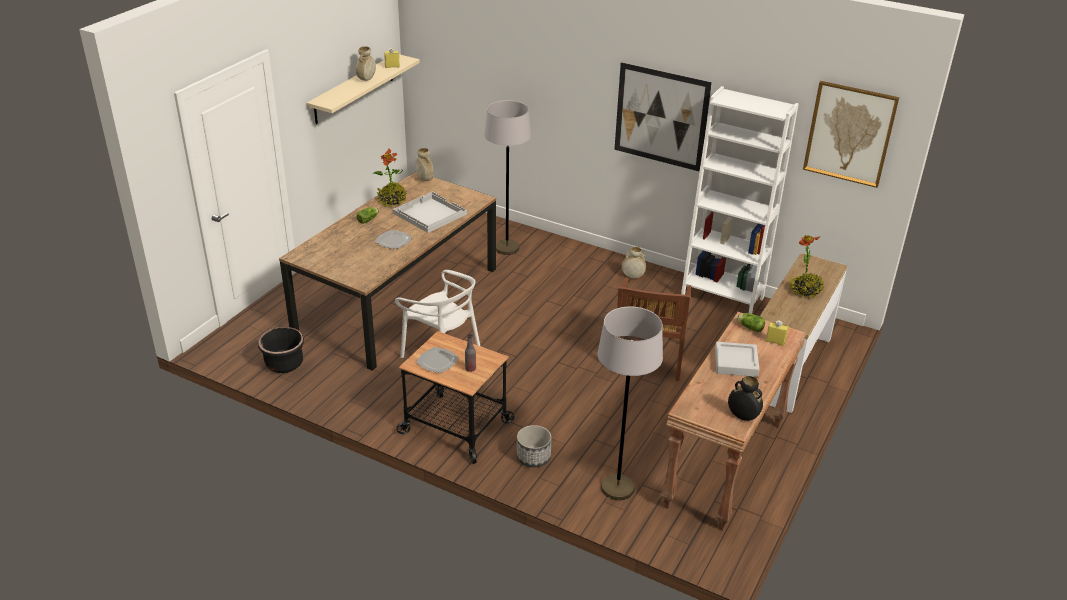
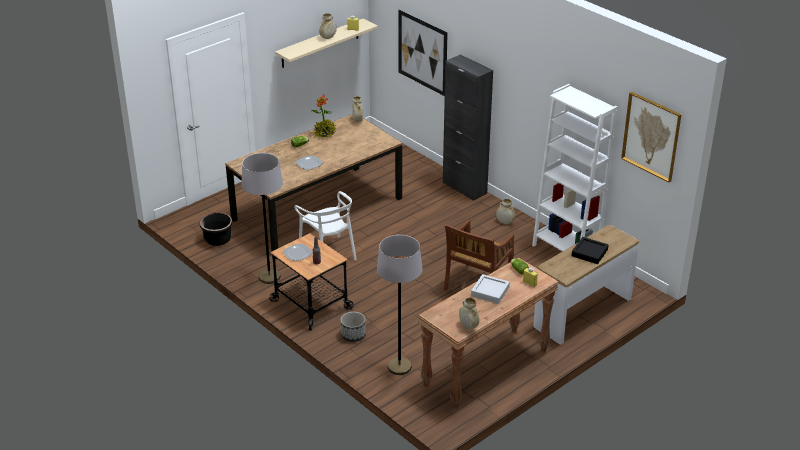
camera: 20 degrees right, 0 degrees up
(429, 213) = (345, 147): white tray -> none
(506, 248) = (419, 183): grey floor lamp -> grey floor lamp (269, 277)
(562, 244) = (464, 188): none -> black cabinet
(661, 117) = (532, 99): picture -> picture (422, 52)
(742, 416) = (468, 326): black vase -> beige vase
(805, 290) = (589, 253): potted plant -> black tray

